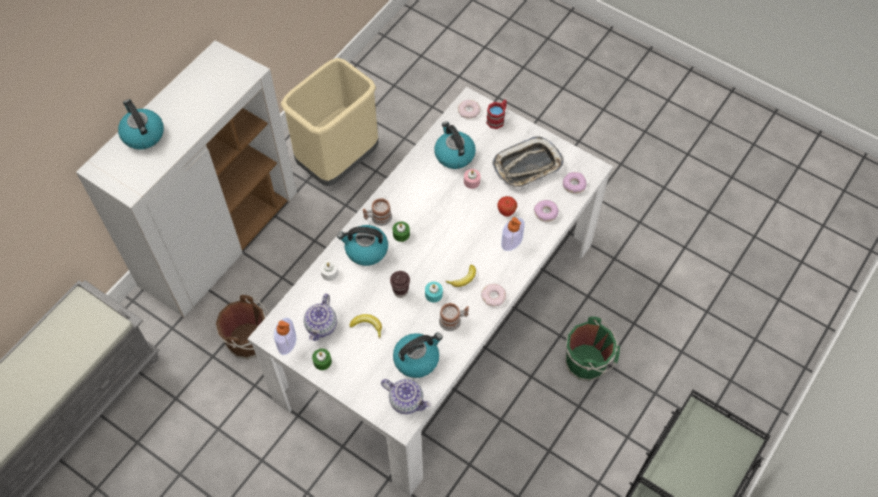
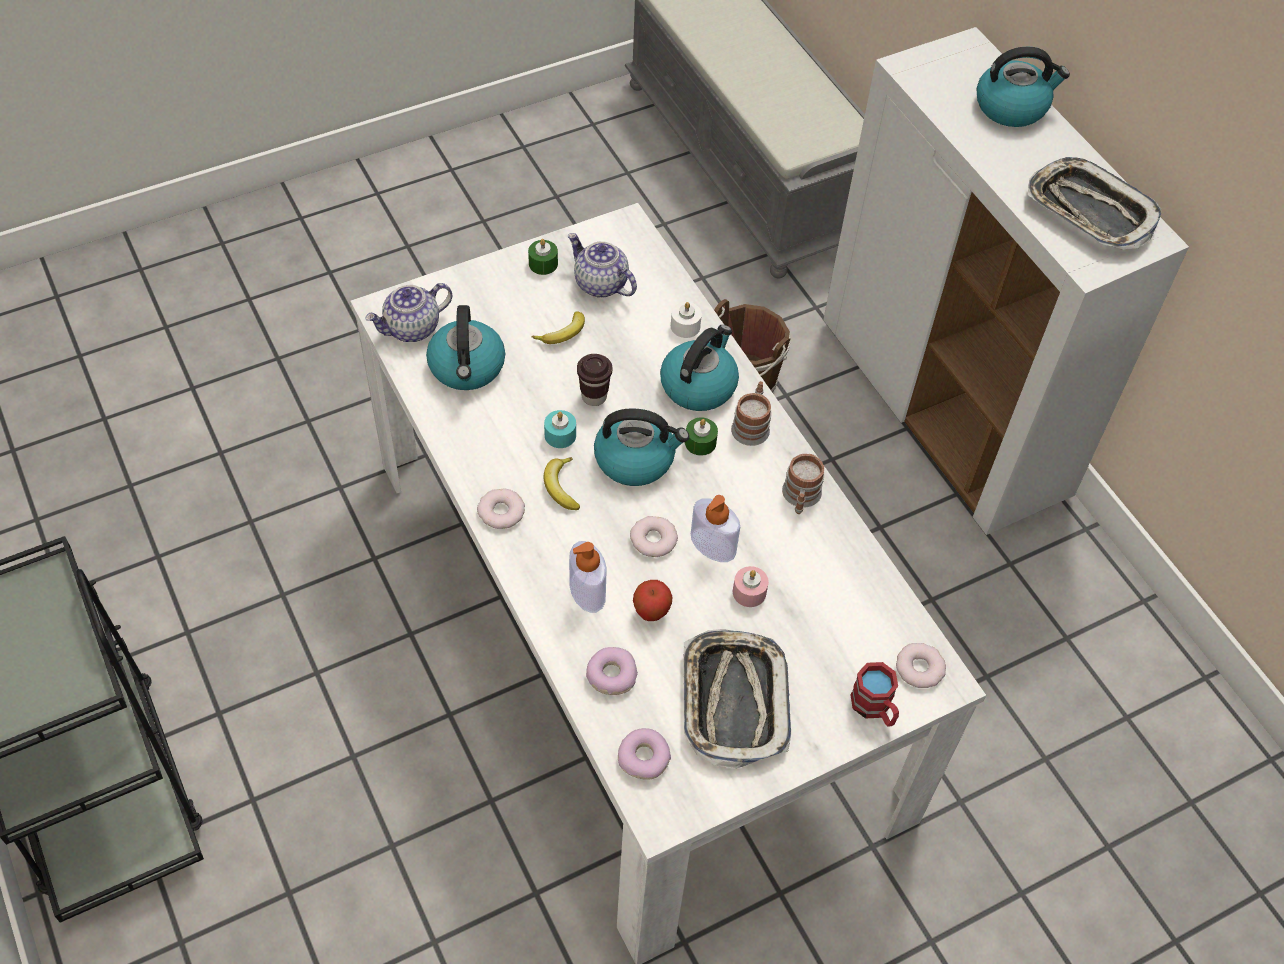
camera: 115 degrees right, 5 degrees down
(210, 81) = (1089, 211): none -> tray
(287, 342) = (601, 238): soap dispenser -> soap dispenser (713, 545)
(338, 162) = (1033, 627): beige trash can -> none
(453, 320) = (497, 439): mug -> mug (800, 497)
(454, 154) = (825, 593): kettle -> kettle (636, 459)
(468, 228) = (653, 540): none -> donut
(588, 362) = (414, 816): green bucket -> none

